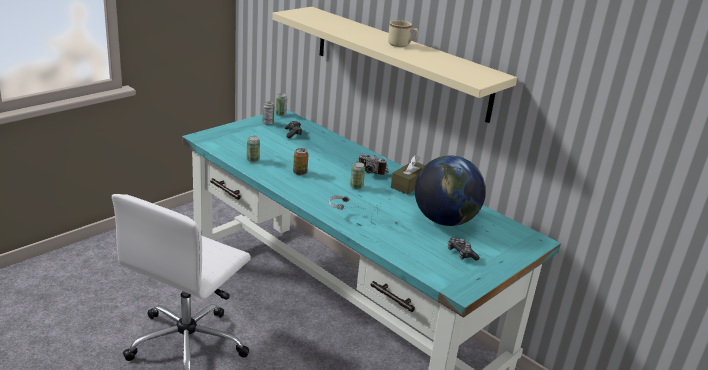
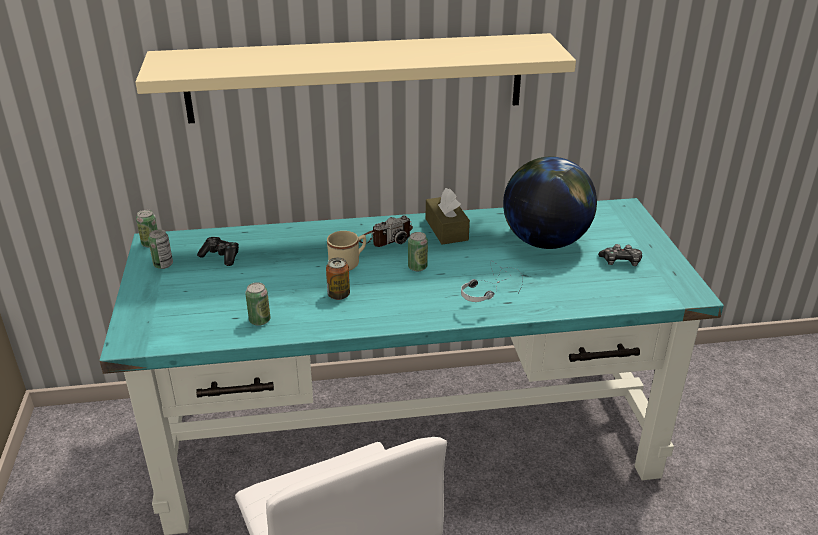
camera: 50 degrees left, 5 degrees up
(401, 45) = (385, 50): beige mug -> beige mug (348, 263)

